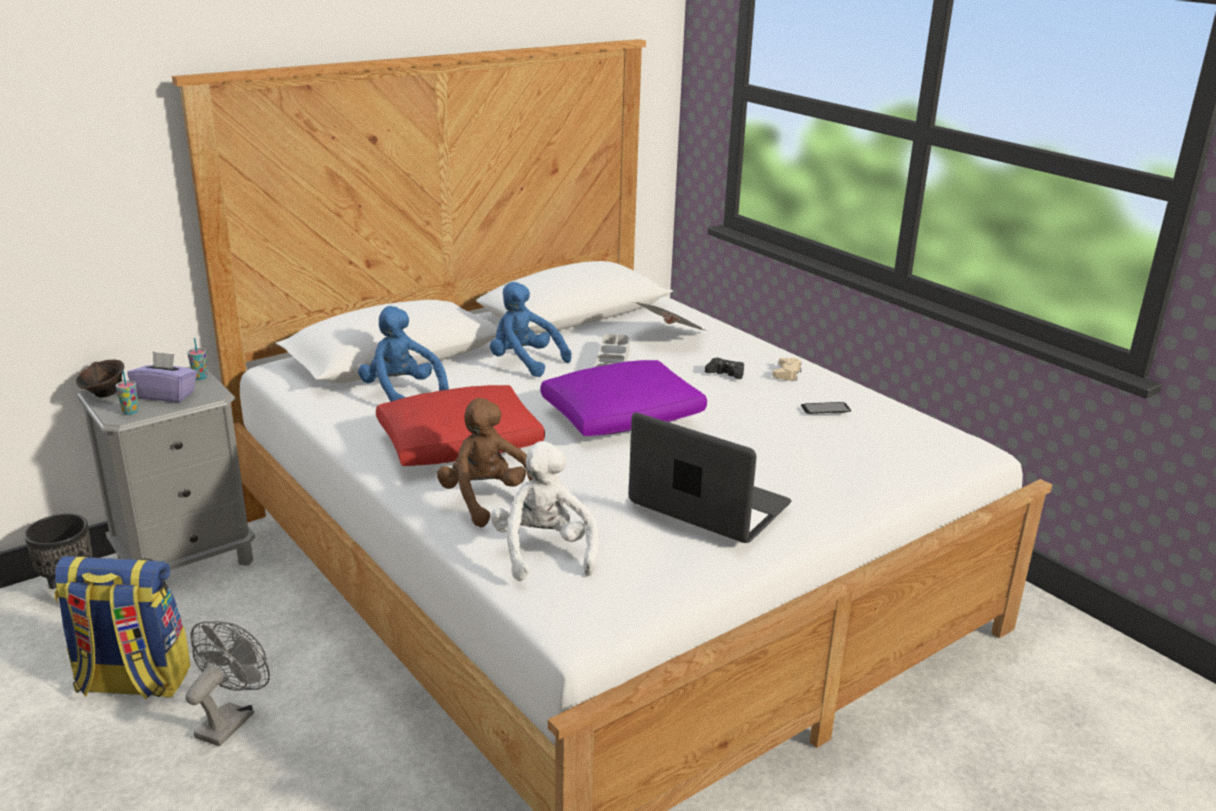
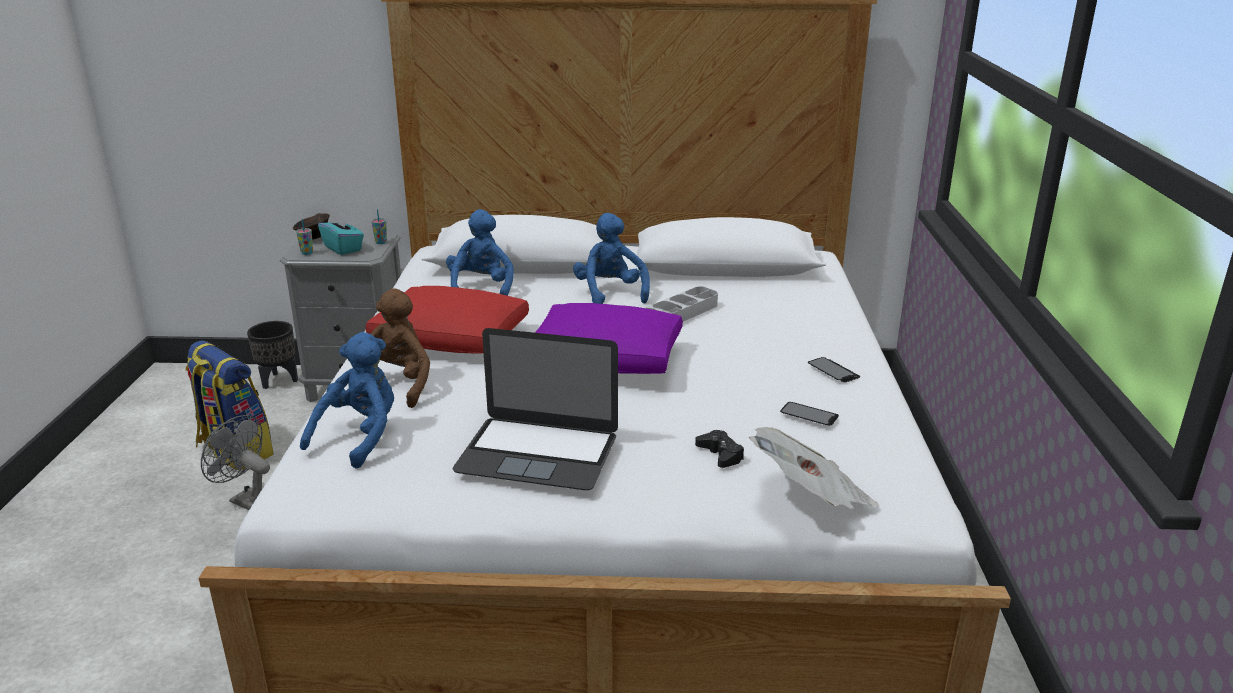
camera: 40 degrees right, 0 degrees up
(167, 395) = (343, 248): purple tissue box -> turquoise tissue box
(230, 719) = (248, 500): grey fan -> grey fan turned 120 degrees counterclockwise
(544, 552) = (360, 437): white plush toy -> blue plush toy
(671, 337) = (772, 307): newspaper -> newspaper (811, 498)
(709, 504) = (538, 453): laptop -> laptop turned 120 degrees clockwise
(725, 373) = (767, 352): black game controller -> black game controller (720, 454)
(787, 373) = (833, 371): beige game controller -> phone

